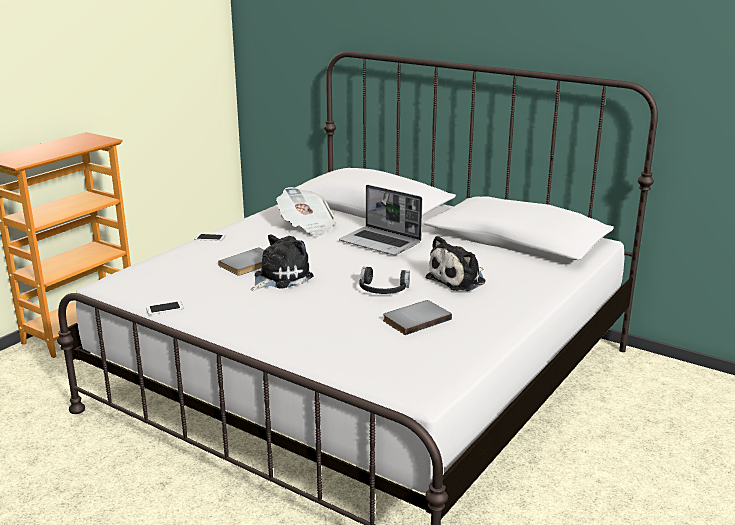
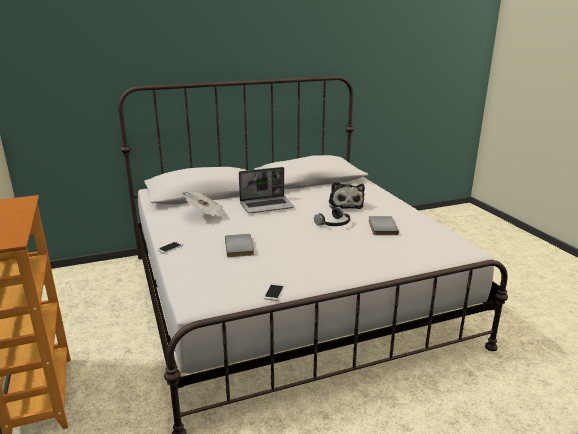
camera: 55 degrees left, 0 degrees up
(280, 277) = (276, 244): plush toy -> none

